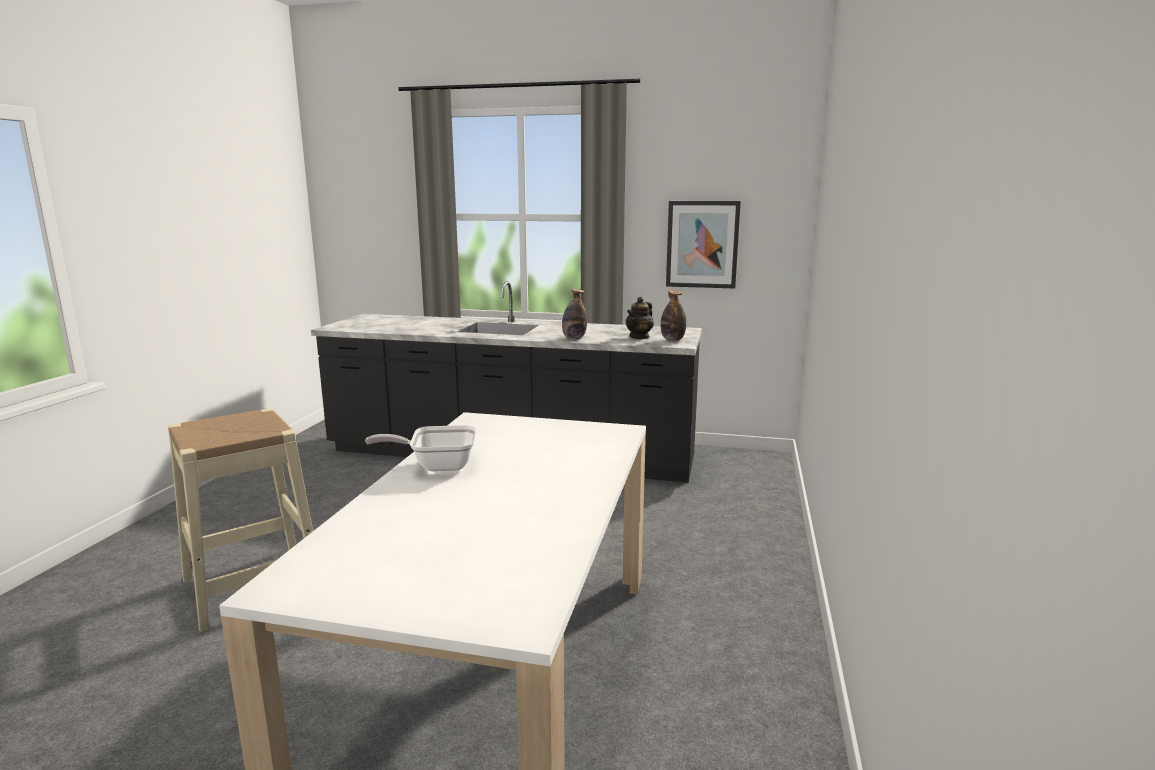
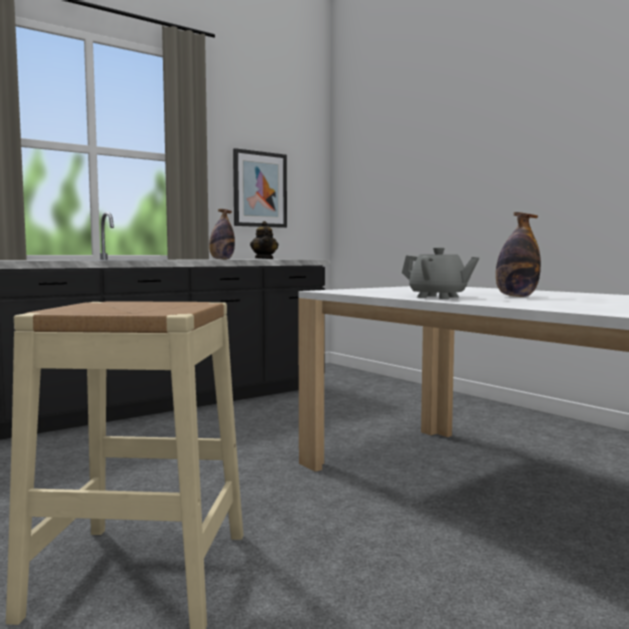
camera: 50 degrees left, 10 degrees down
(437, 465) = (438, 297): frying pan -> grey teapot
(672, 340) = (293, 259): bottle -> bottle (516, 296)

